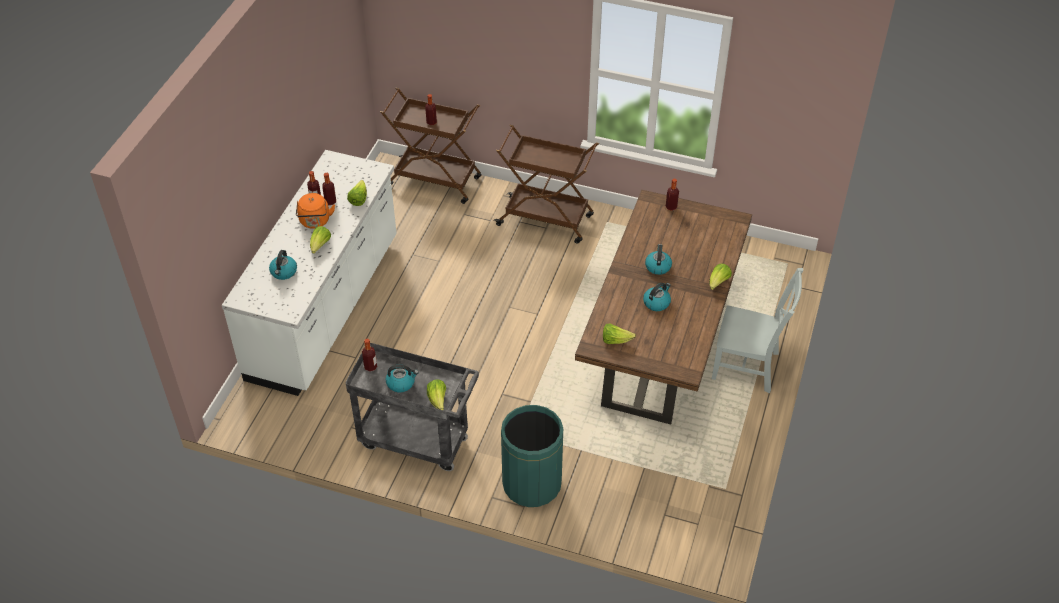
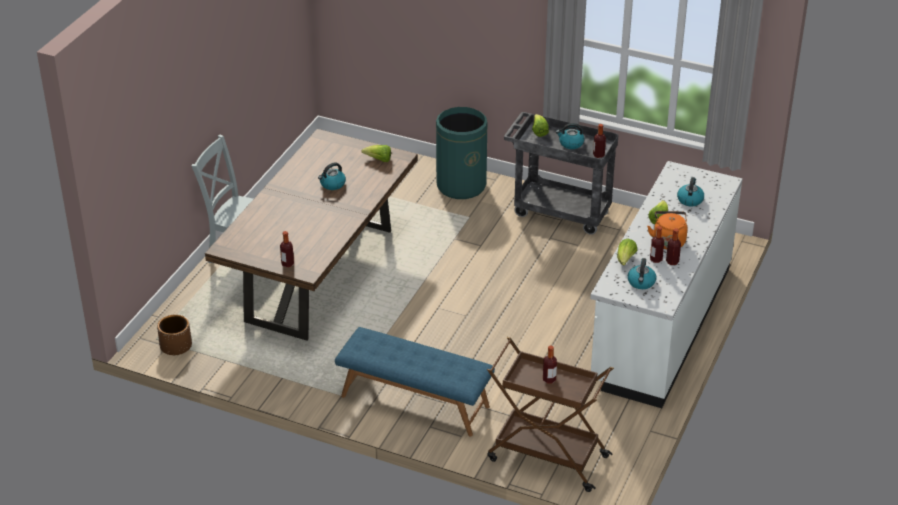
camera: 175 degrees left, 10 degrees down
(545, 221) = (414, 401): brown cart -> blue bench
(658, 266) = (321, 212): kettle -> kettle (641, 282)
(718, 283) = (268, 196): lettuce -> none
(766, 258) = (175, 345): none -> brown planter

